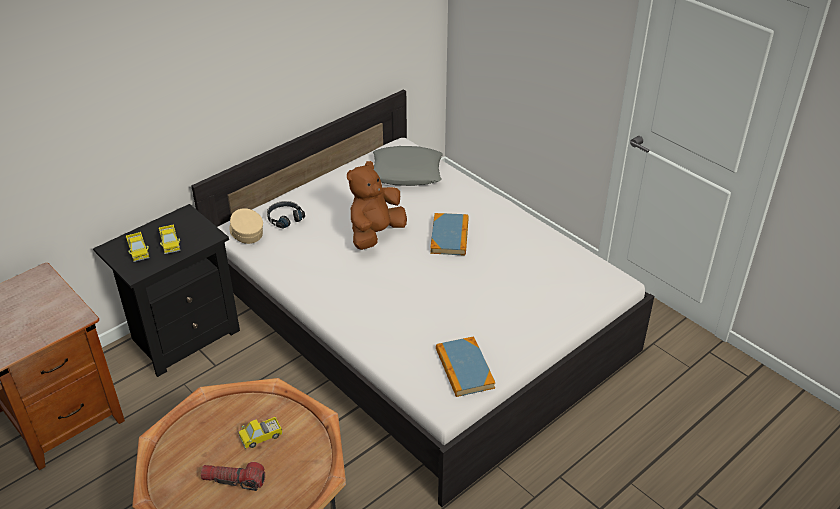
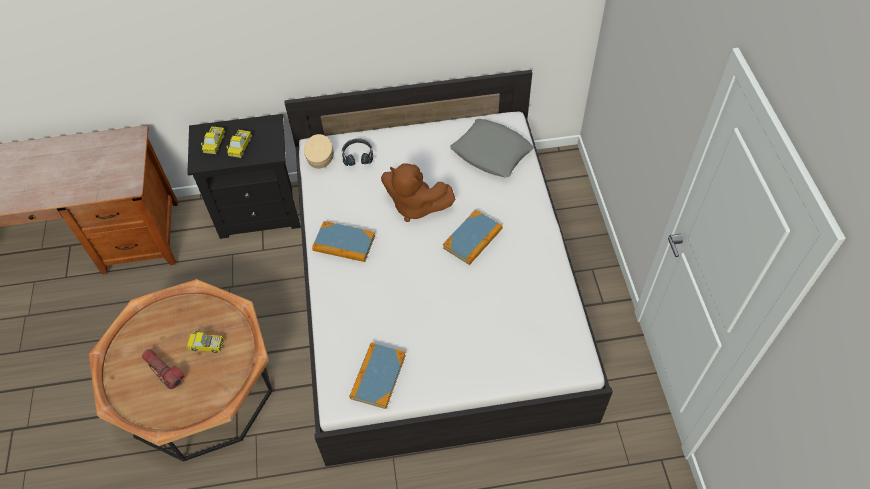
camera: 35 degrees right, 15 degrees up
(335, 287) = (344, 243): none -> book
(375, 234) = (415, 206): brown plush toy -> brown plush toy turned 135 degrees counterclockwise

